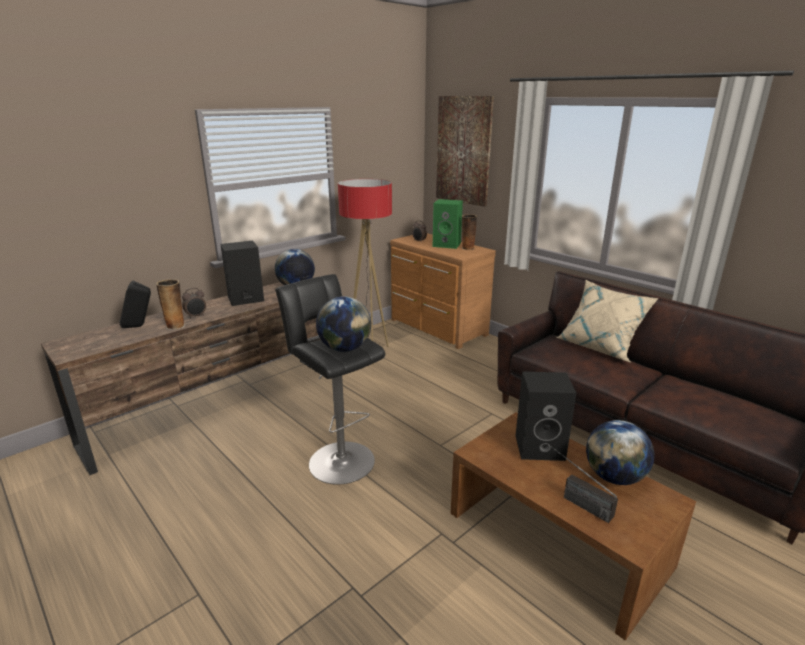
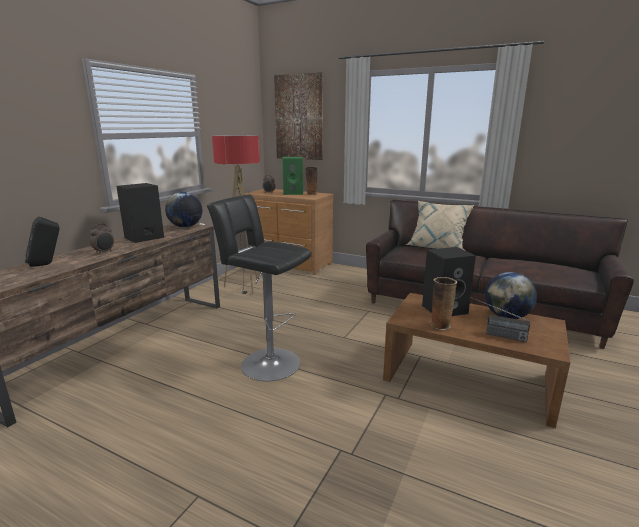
camera: 20 degrees left, 5 degrees down
(176, 326) = (89, 260): vase -> vase (440, 325)
(344, 348) = (278, 252): globe -> none

